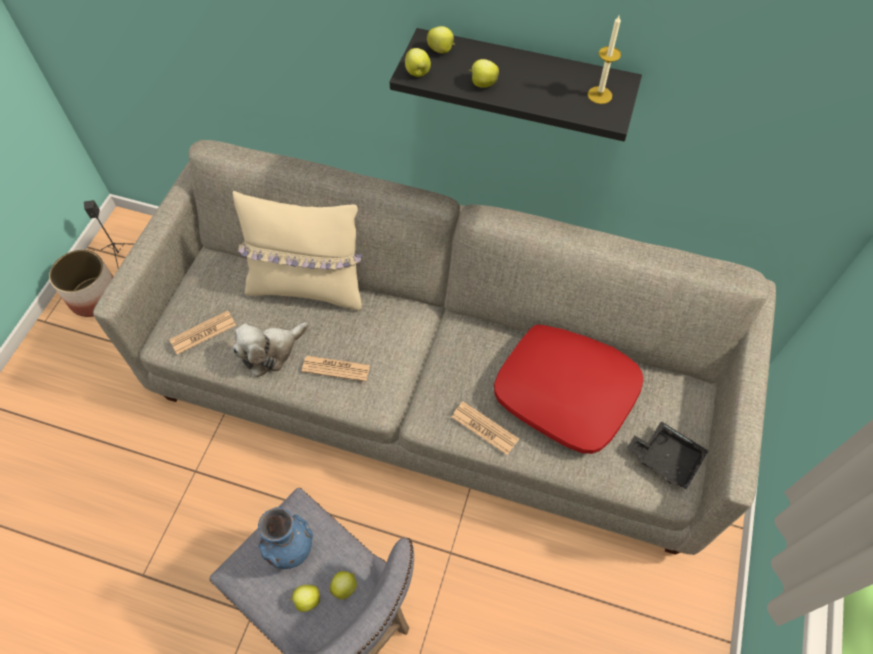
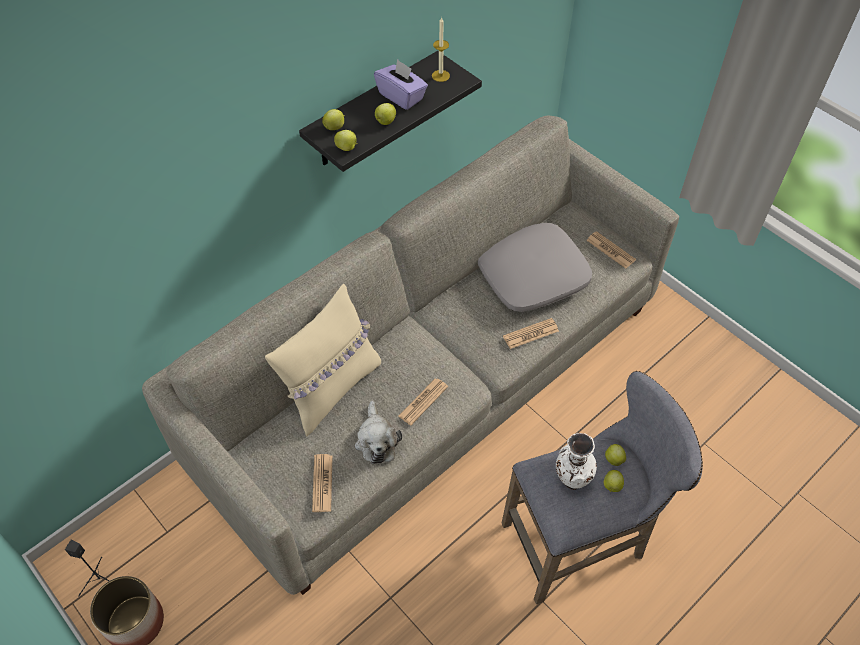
camera: 60 degrees left, 5 degrees down
(292, 551) = (571, 480): blue vase -> white vase
(535, 78) = (401, 96): none -> purple tissue box
(566, 391) = (532, 275): red pillow -> grey pillow
(666, 458) = (610, 250): black tray -> newspaper

